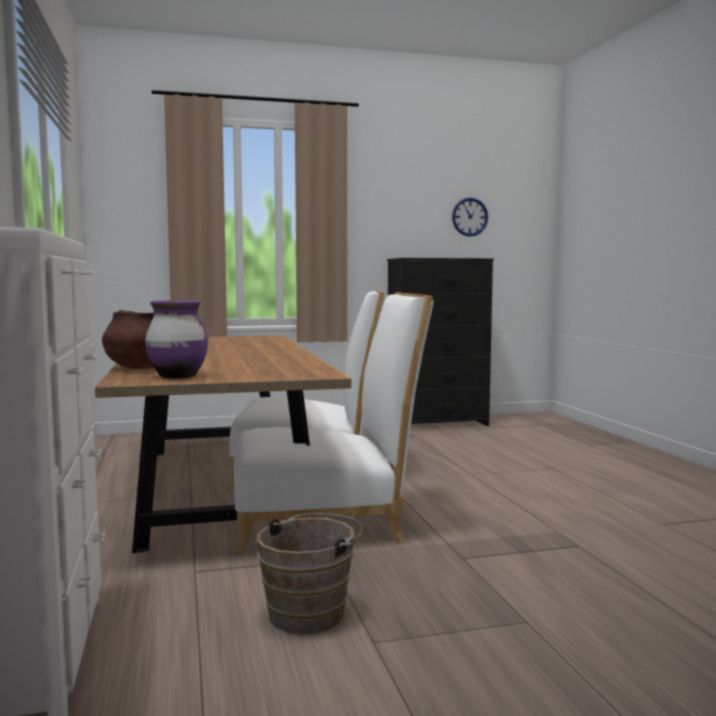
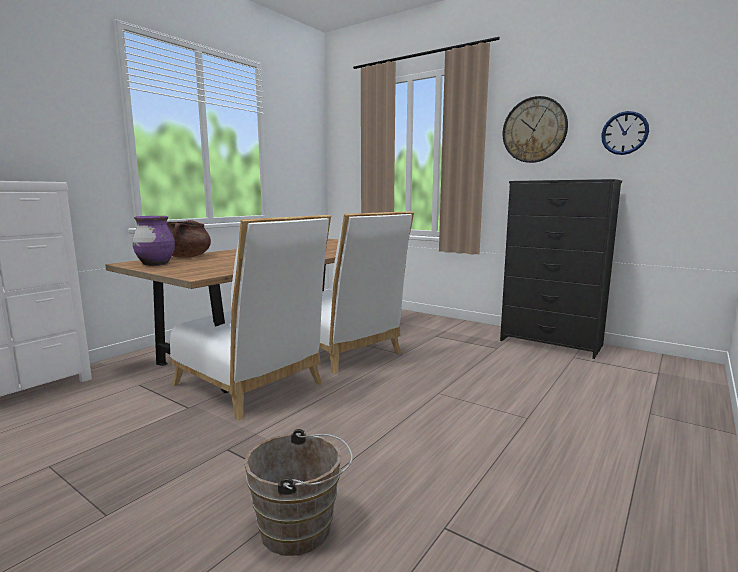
camera: 50 degrees right, 5 degrees up
(311, 613) = (90, 433): brown bucket -> brown bucket (302, 529)
(391, 205) = (534, 130): none -> wall clock

